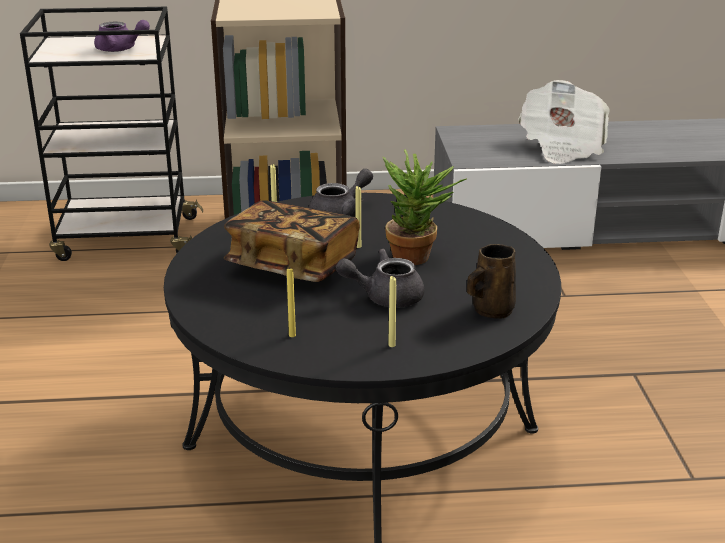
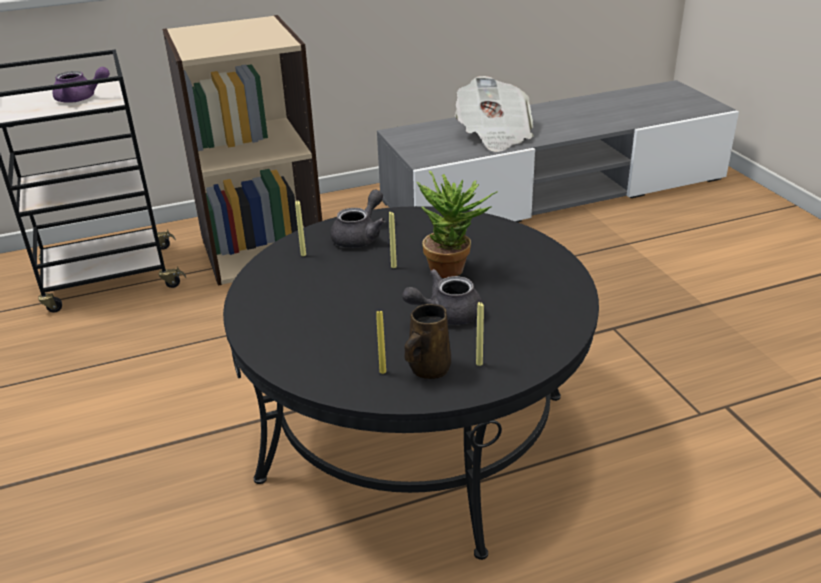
camera: 15 degrees left, 5 degrees up
(293, 265) = (344, 297): book -> none
(491, 310) = (545, 311): brown mug -> brown mug (428, 369)

